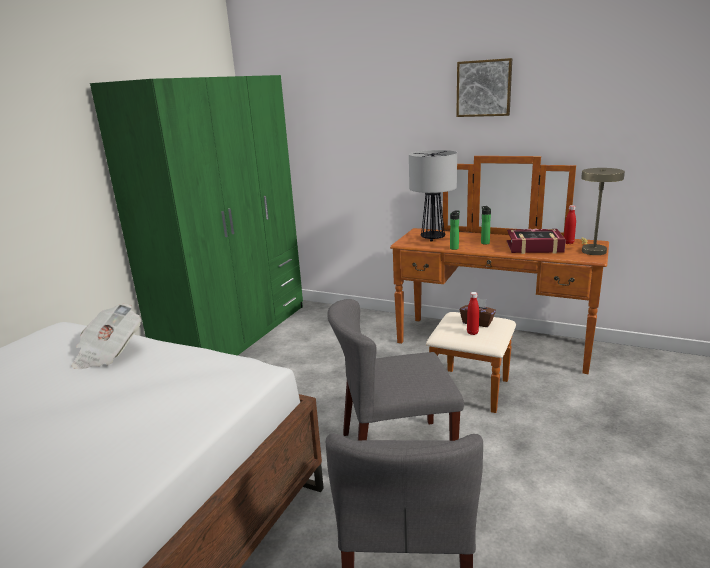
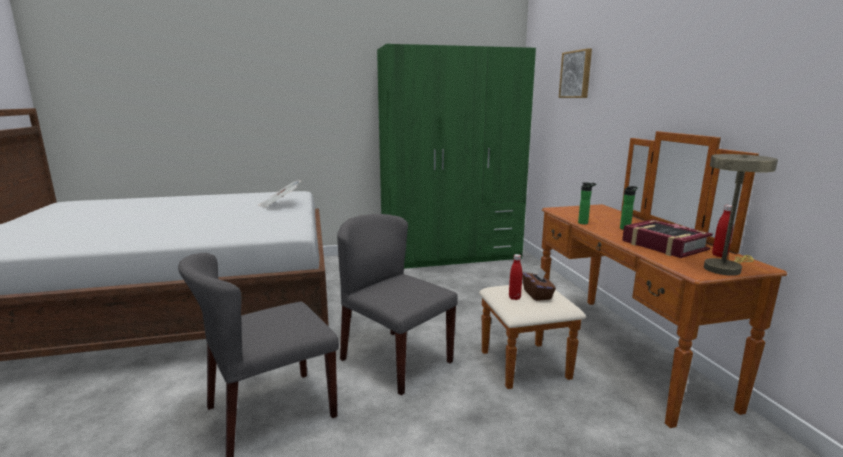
camera: 50 degrees right, 5 degrees down
(433, 238) = (590, 213): table lamp -> none
(484, 88) = (682, 53): picture -> picture (576, 74)

